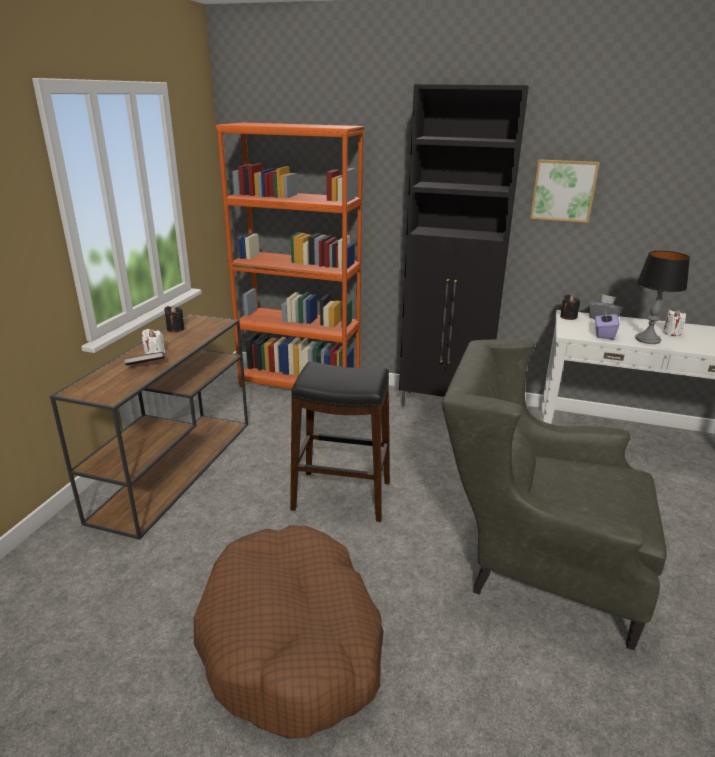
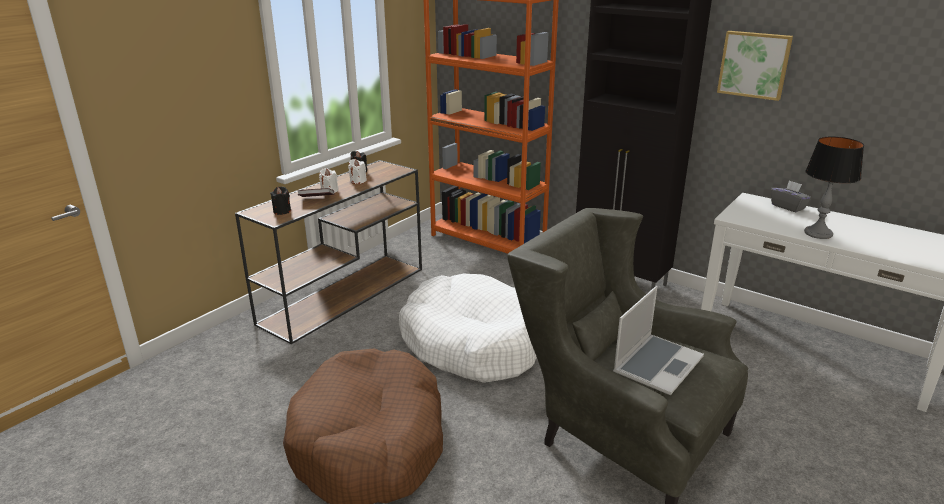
camera: 20 degrees right, 0 degrees up
(342, 495) = (472, 342): black stool -> white dog bed
(568, 317) = (747, 201): black candle -> black candle (282, 211)
(587, 490) = (657, 364): none -> laptop
(603, 334) = (771, 222): purple tissue box -> none
(671, 333) = (856, 230): white candle -> white candle (358, 181)

